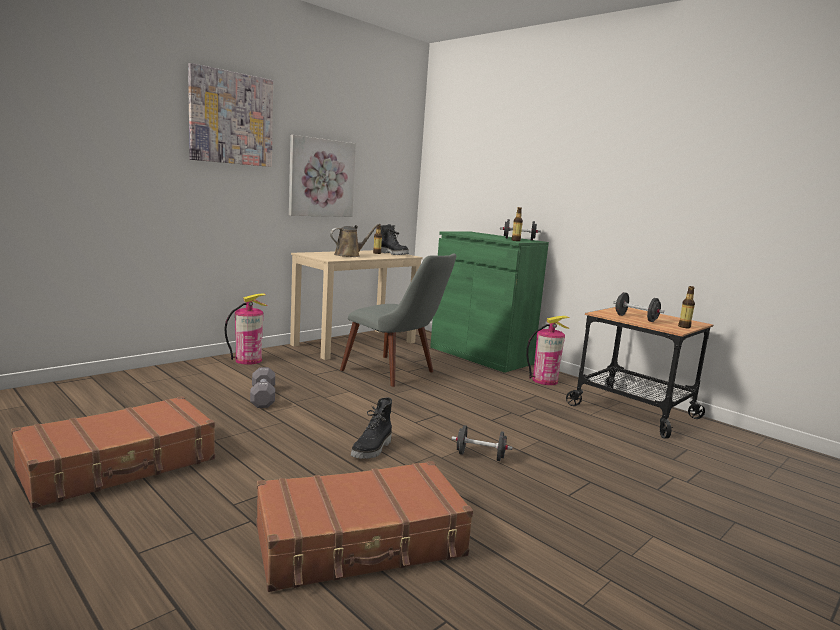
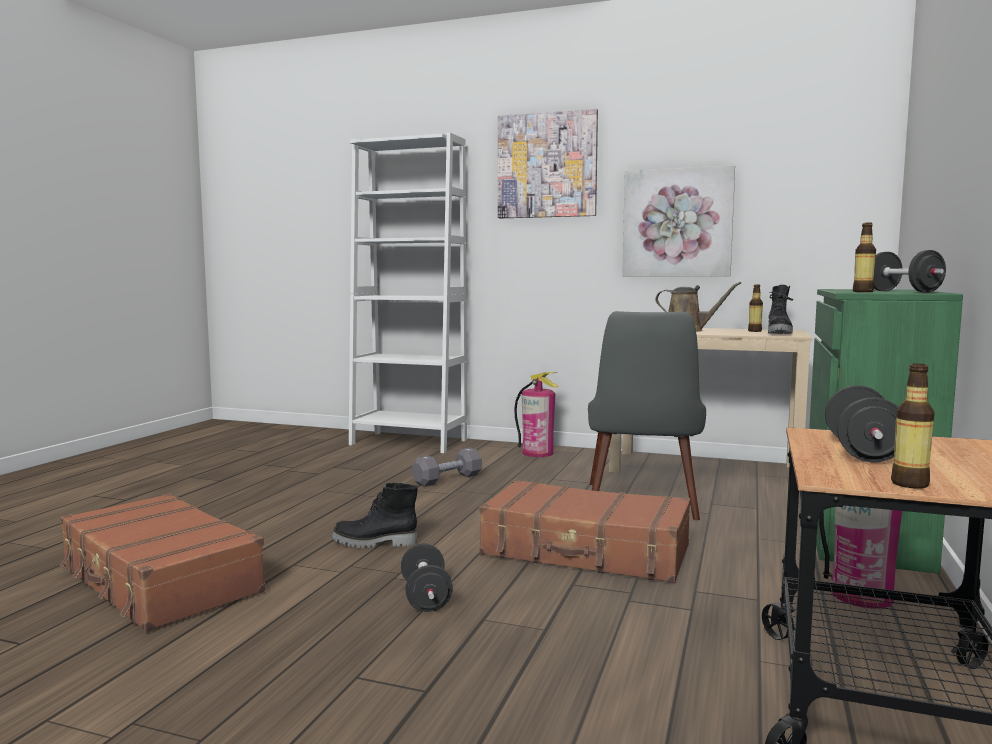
camera: 65 degrees right, 5 degrees down
(120, 465) = (249, 482): brown suitcase -> brown suitcase (586, 551)
(124, 382) = (408, 442): none -> white bookcase

